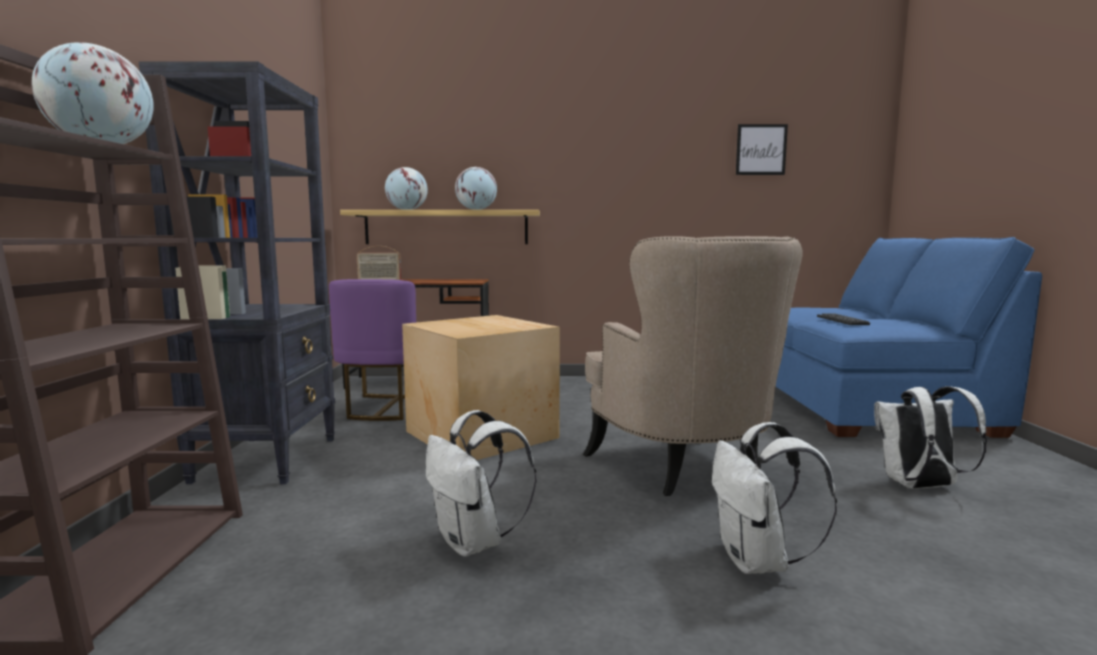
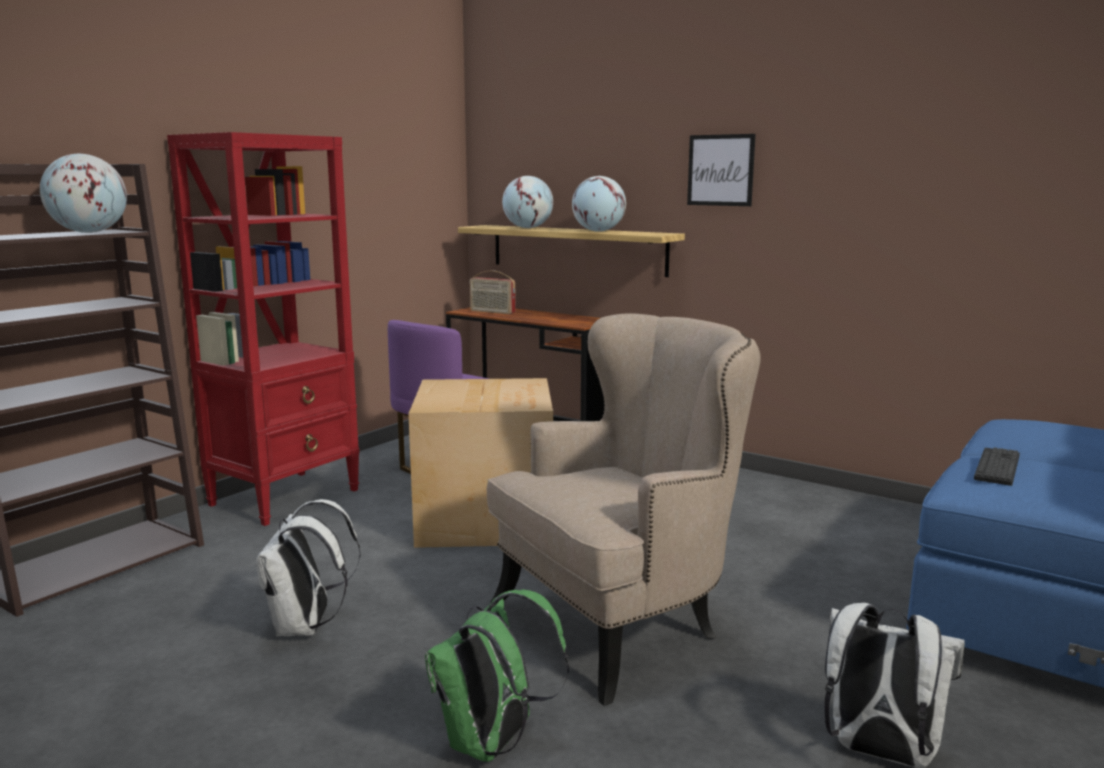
camera: 35 degrees right, 5 degrees up
(268, 459) = (286, 497): black bookcase -> red bookcase
(686, 468) = (620, 623): beige armchair -> beige armchair turned 135 degrees counterclockwise
(758, 562) = (492, 744): white backpack -> green backpack
(761, 149) = (1036, 142): picture -> picture (720, 170)

